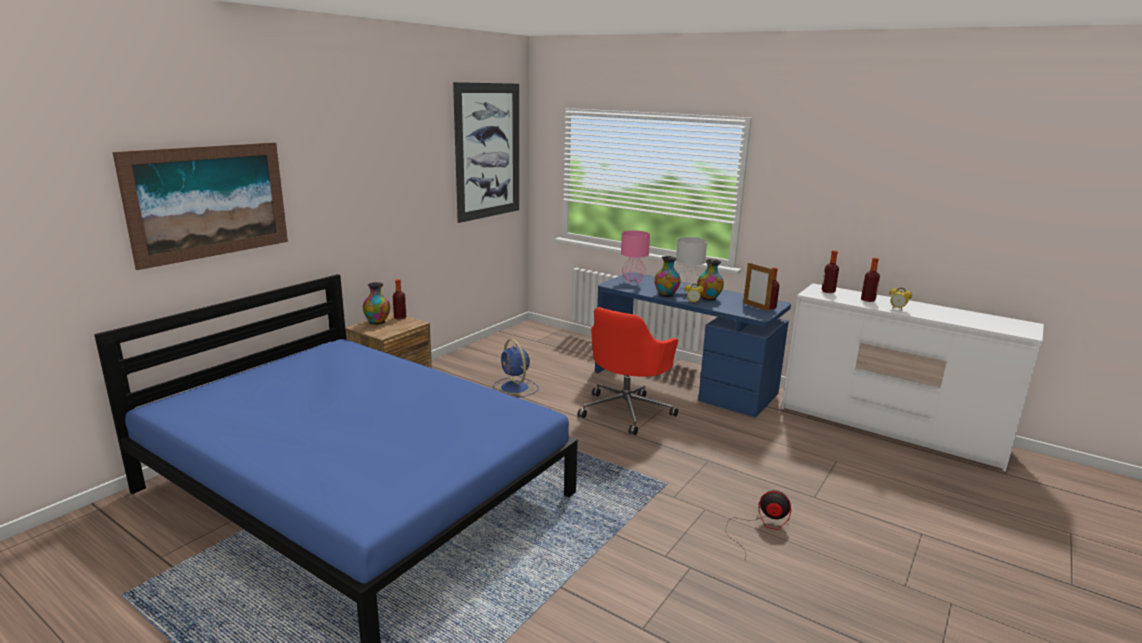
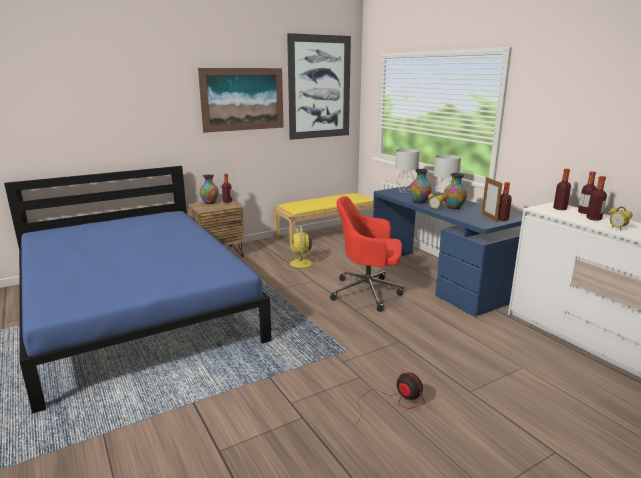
camera: 25 degrees right, 0 degrees up
(209, 201) = (86, 107): picture -> picture (243, 99)
(509, 343) = (327, 234): none -> yellow bench
(515, 388) = (301, 264): blue fan -> yellow fan
(626, 410) = (368, 292): red office chair -> red office chair turned 45 degrees clockwise
(632, 281) = (404, 191): pink table lamp -> grey table lamp
(852, 293) = (584, 212): none -> bottle

